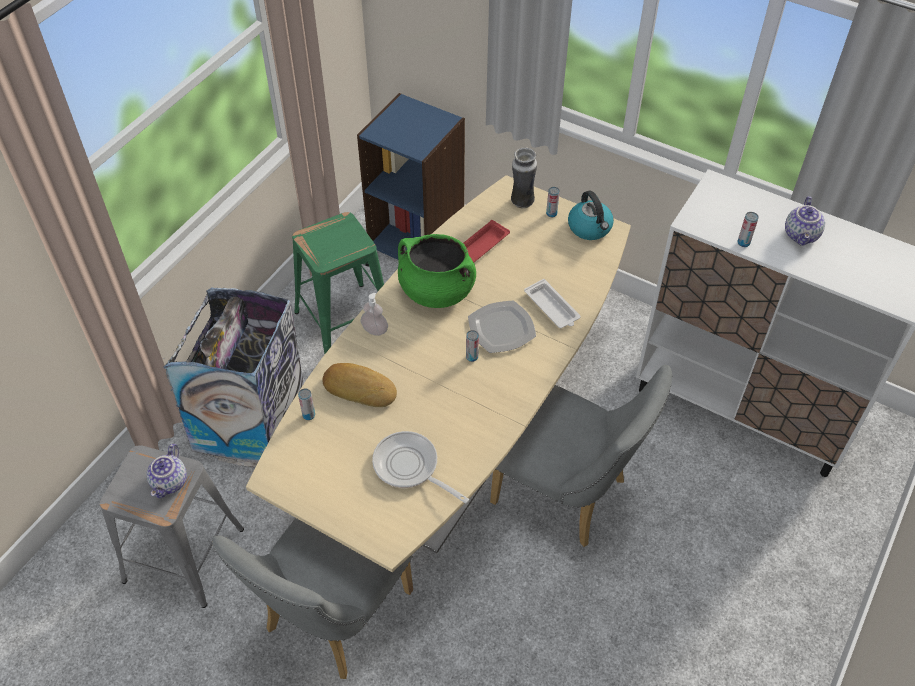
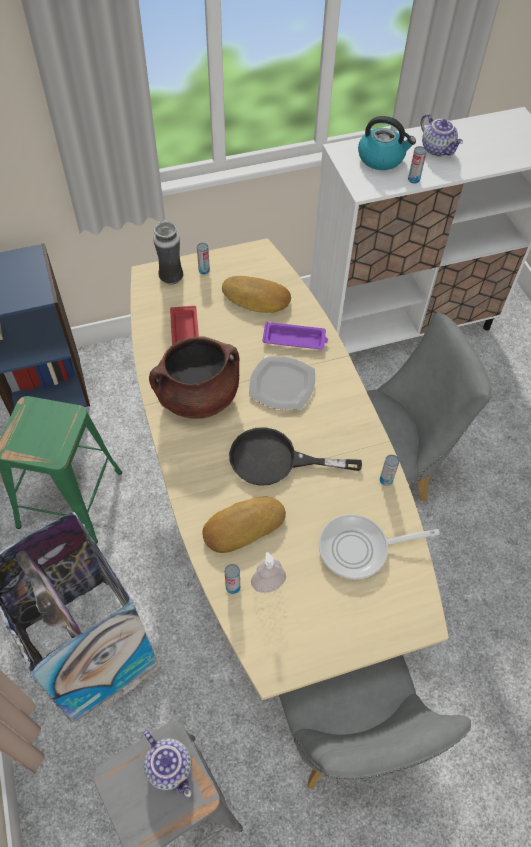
camera: 50 degrees left, 5 degrees up
(375, 330) = (192, 469): soap dispenser -> soap dispenser (268, 583)
(432, 370) = (276, 460): none -> black frying pan
(436, 291) = (198, 397): green cooking pot -> brown cooking pot
(472, 357) = (290, 424): can -> can (386, 480)
(552, 308) = (295, 339): white tray -> purple tray
(562, 260) = (256, 299): none -> bread
(590, 228) = (244, 260): kettle -> kettle (381, 158)

